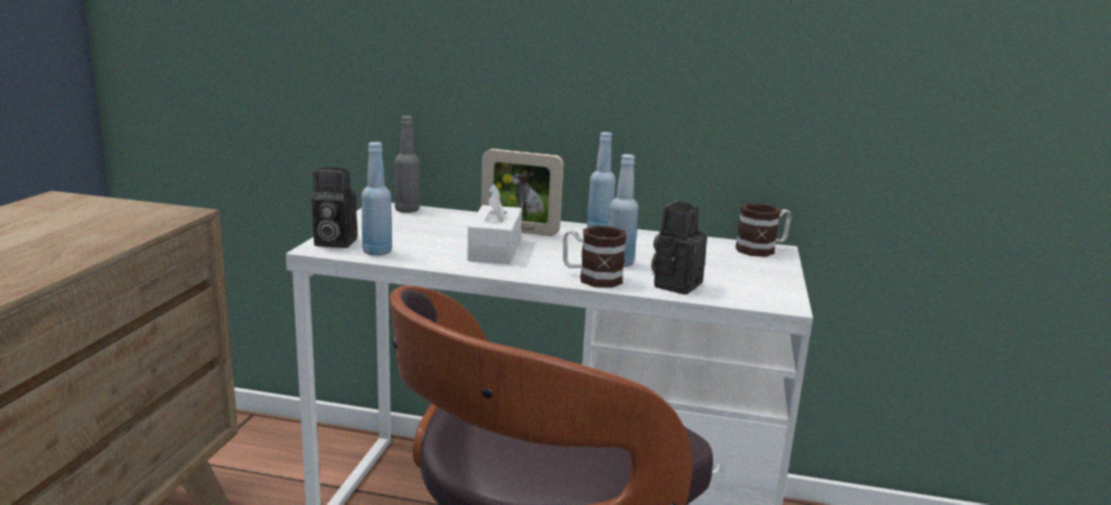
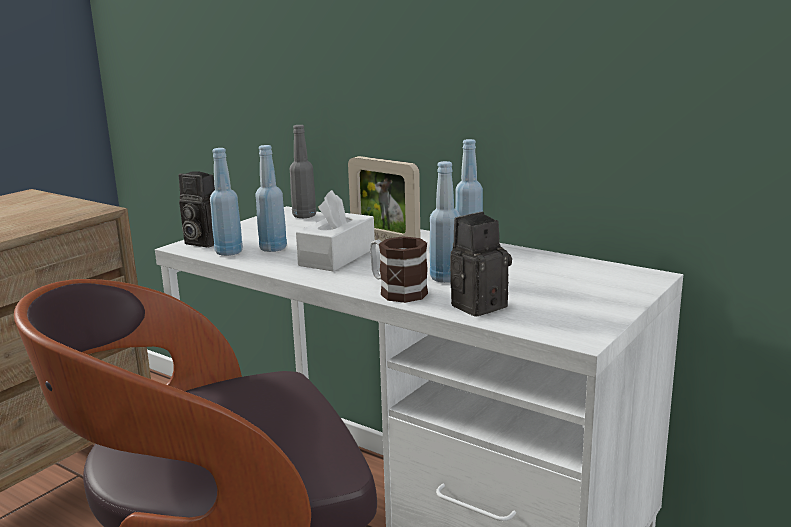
camera: 25 degrees right, 0 degrees up
(419, 245) = (273, 248): none -> blue bottle
(762, 249) = (631, 275): mug -> none

